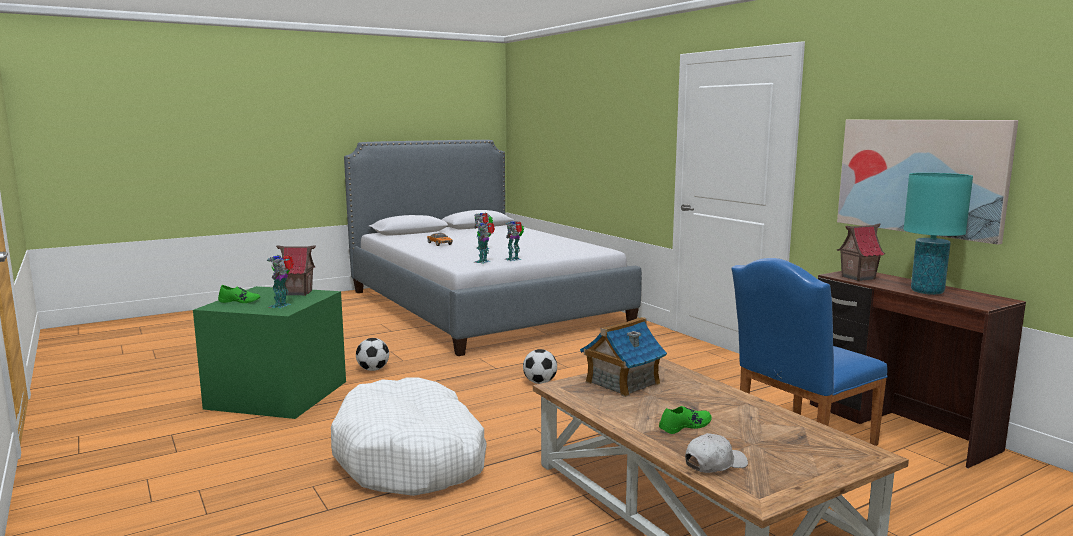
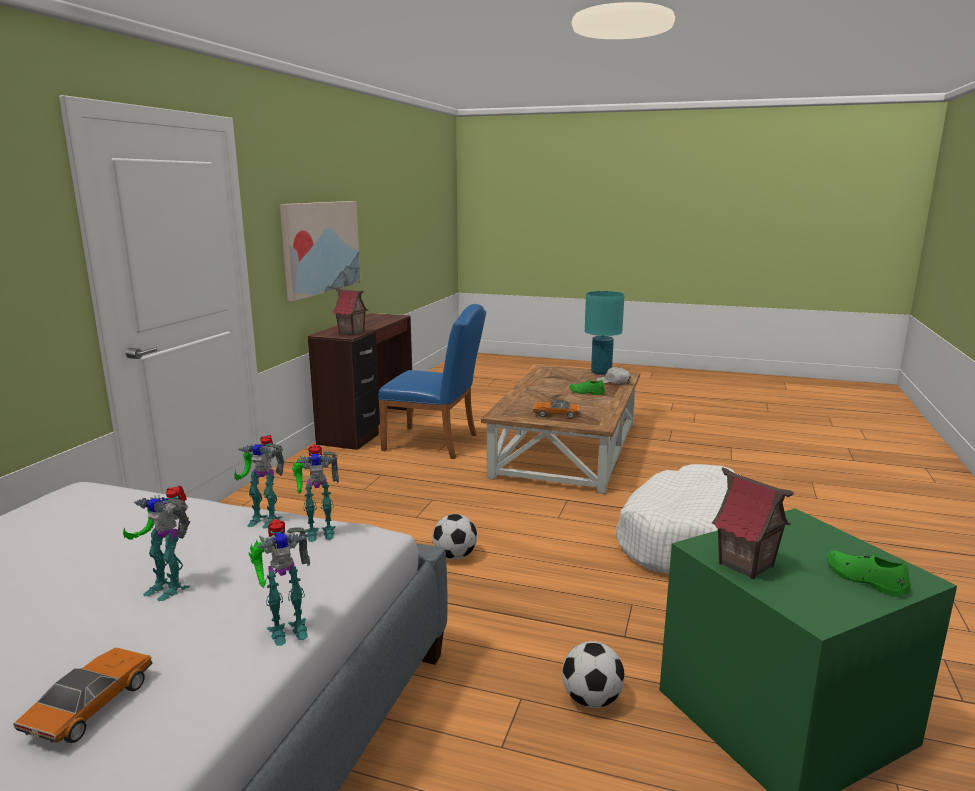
camera: 130 degrees left, 5 degrees up
(282, 305) = (793, 535): toy robot -> toy robot (286, 629)
(622, 383) = (556, 414): toy house -> toy car
(927, 292) = (376, 322): turquoise table lamp -> turquoise table lamp (601, 372)

